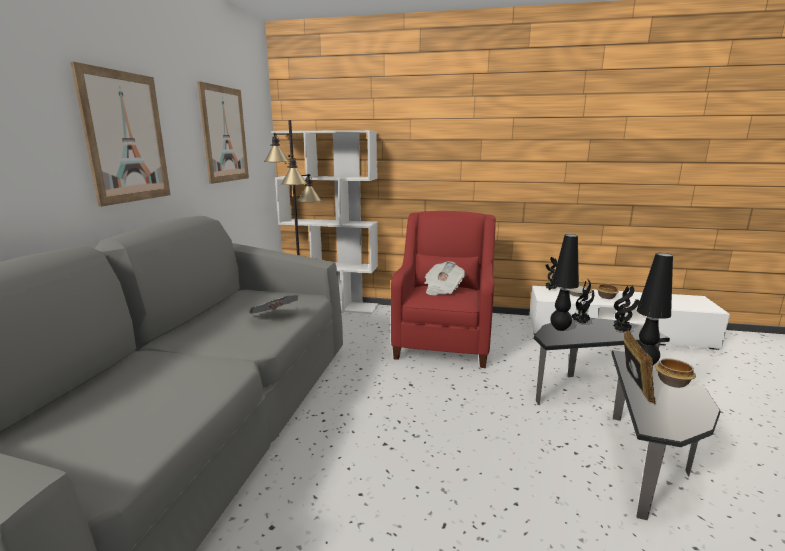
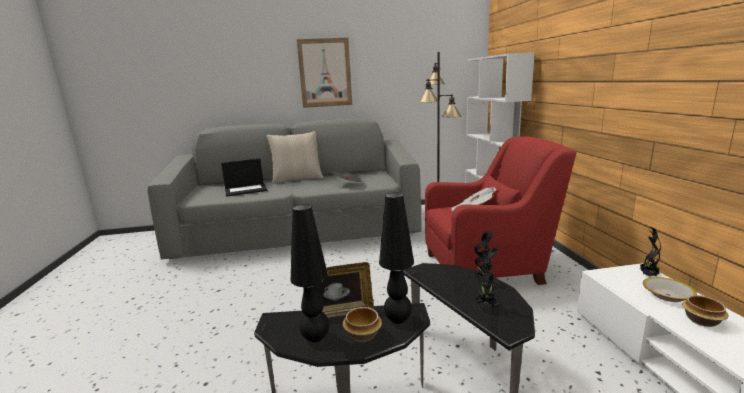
camera: 70 degrees right, 0 degrees up
(136, 402) = (246, 190): none -> laptop
(161, 346) = (297, 179): none -> beige pillow
(224, 134) = (414, 66): picture -> none
(559, 328) = (453, 273): black table lamp -> black table lamp (316, 338)

